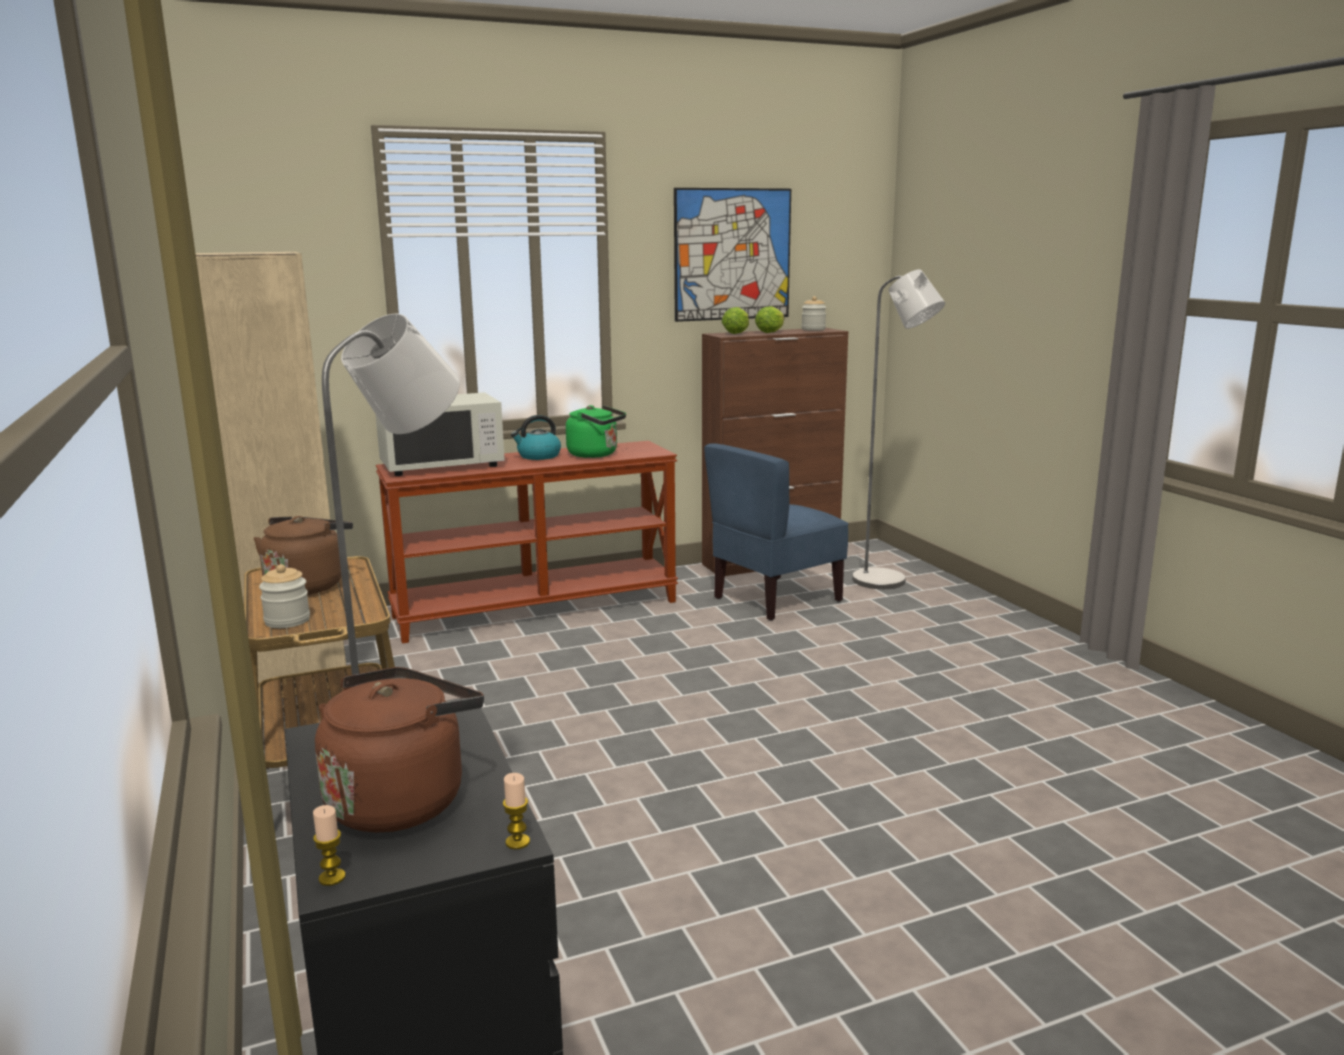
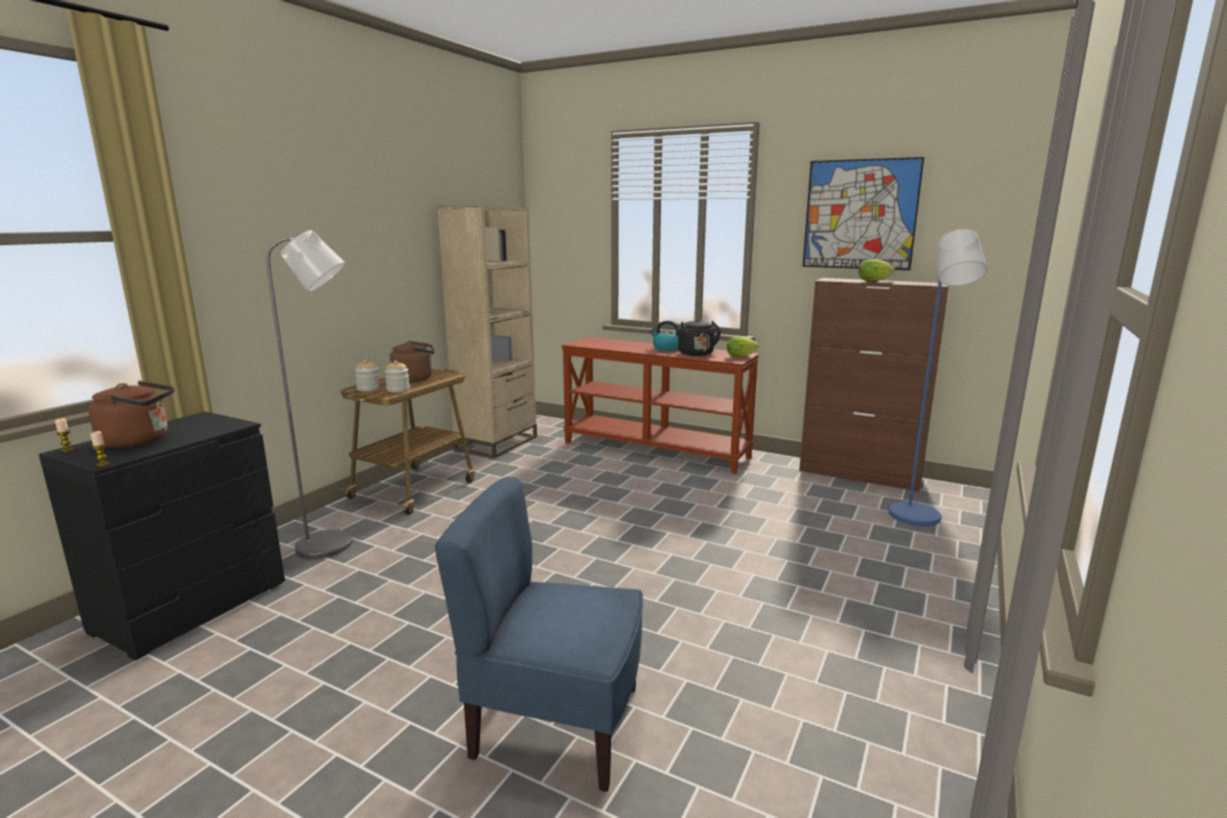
camera: 50 degrees right, 0 degrees up
(442, 465) = (609, 343): white microwave -> none
(596, 454) = (697, 354): green kettle -> black kettle
(737, 333) = (847, 279): lettuce -> lettuce (742, 356)
(775, 599) = (801, 496): blue chair -> blue chair (555, 725)
(813, 329) = (923, 283): jar -> jar (398, 390)
(888, 582) = (917, 519): grey floor lamp -> blue floor lamp

